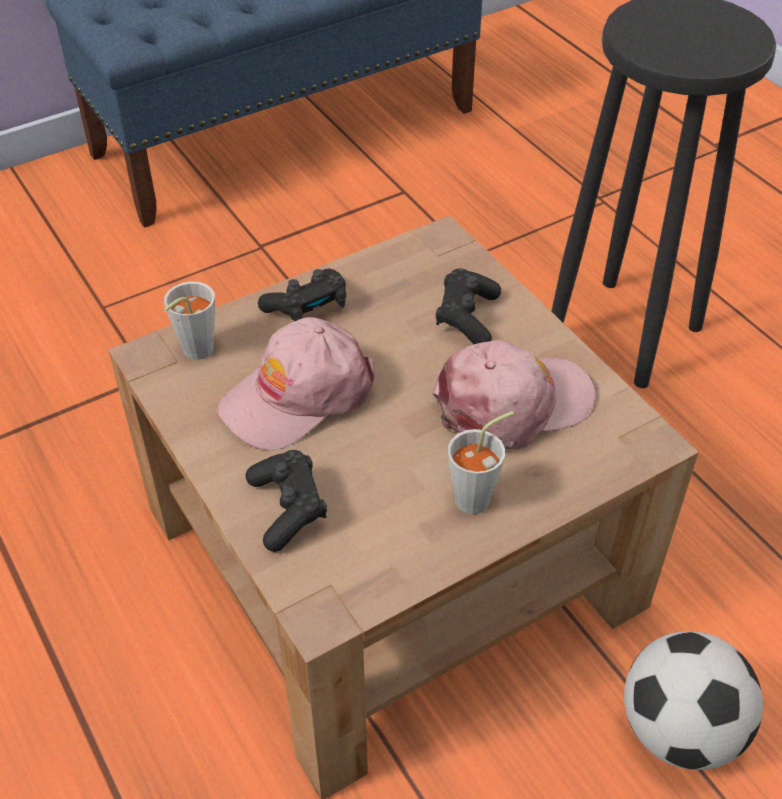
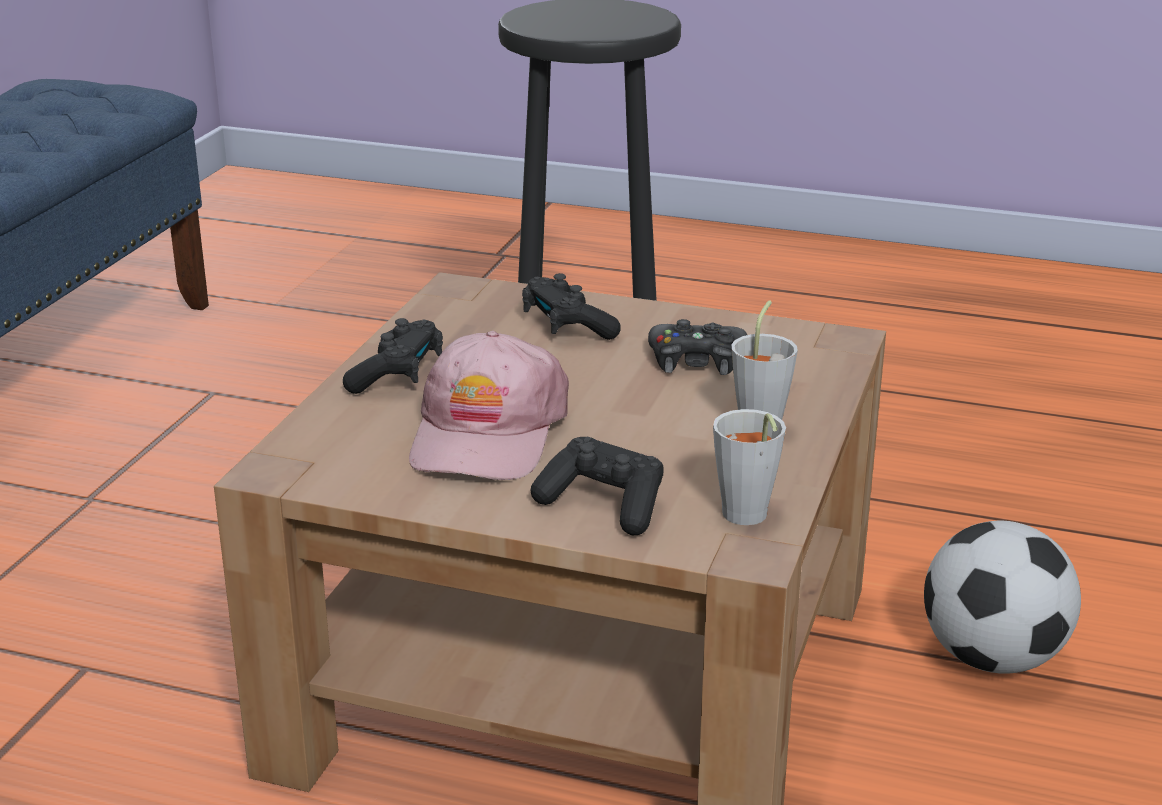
camera: 40 degrees left, 20 degrees down
(193, 353) = (322, 449): grey cup -> grey cup (746, 519)
(513, 404) = (697, 361): pink cap -> black game controller

